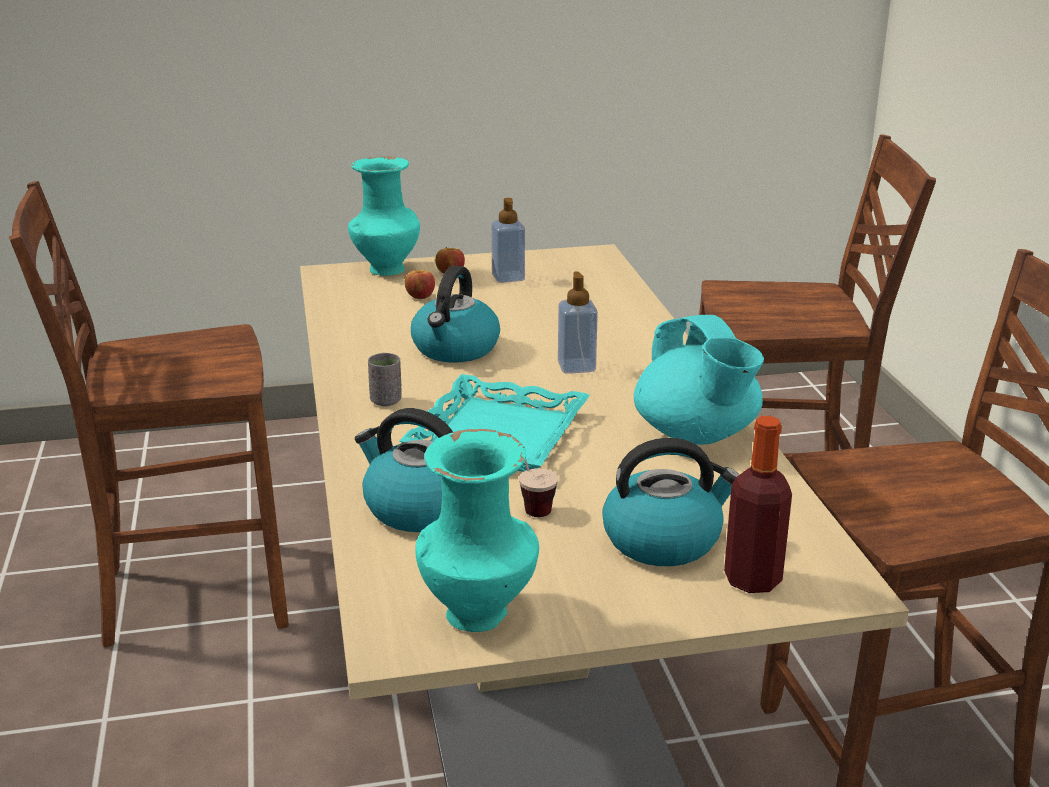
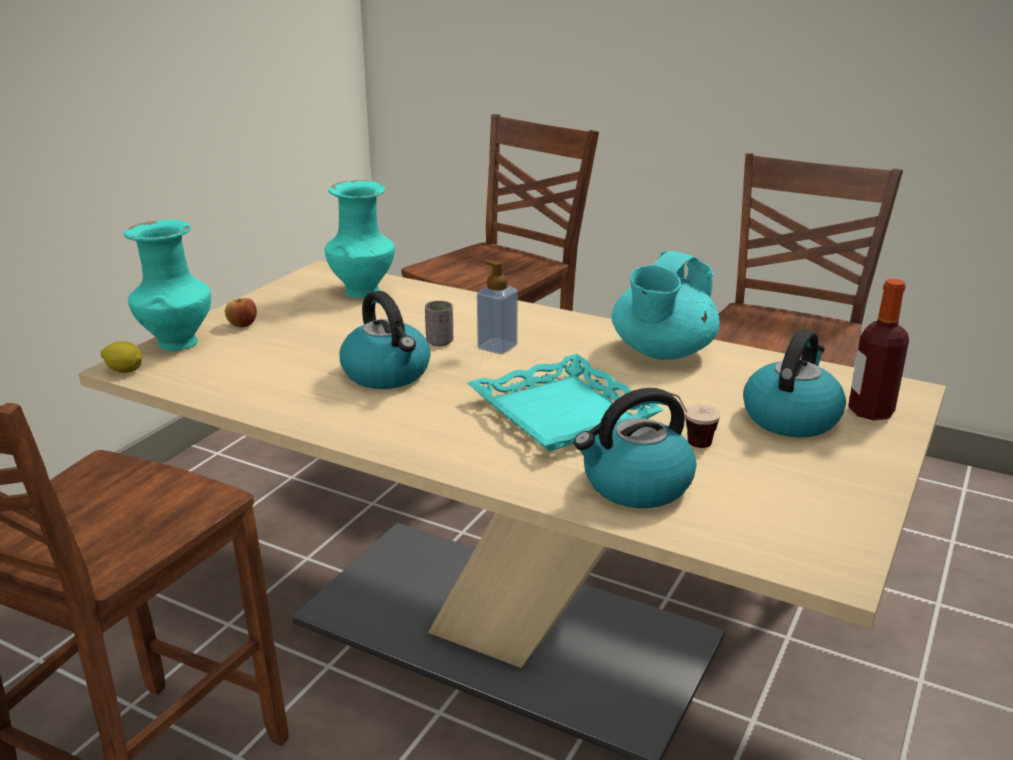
camera: 50 degrees left, 0 degrees up
(322, 275) = (125, 371): none -> lemon
(386, 401) = (430, 433): grey cup -> grey cup (440, 342)
(420, 296) = (261, 351): apple -> none
(480, 613) = (824, 519): turquoise vase -> turquoise vase (363, 291)
(508, 277) = (298, 310): soap dispenser -> none
(696, 435) = (662, 352): turquoise teapot -> turquoise teapot turned 105 degrees clockwise

